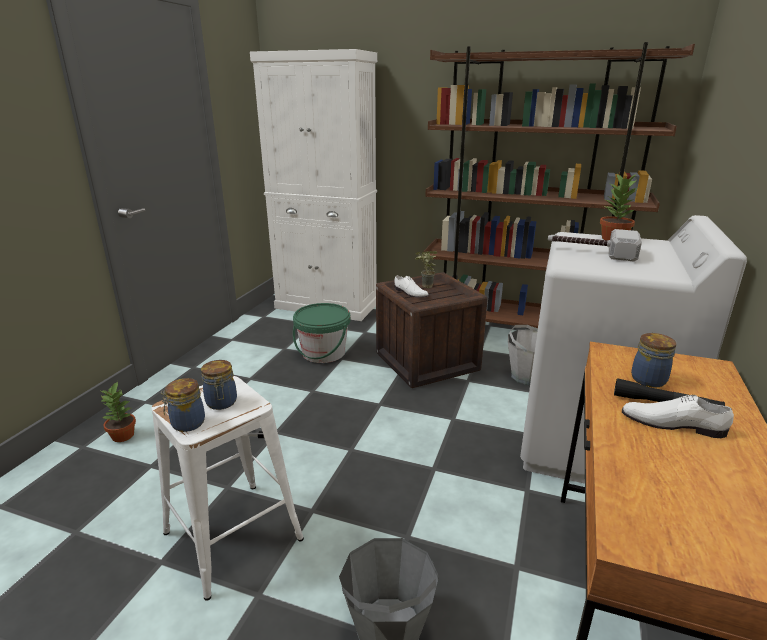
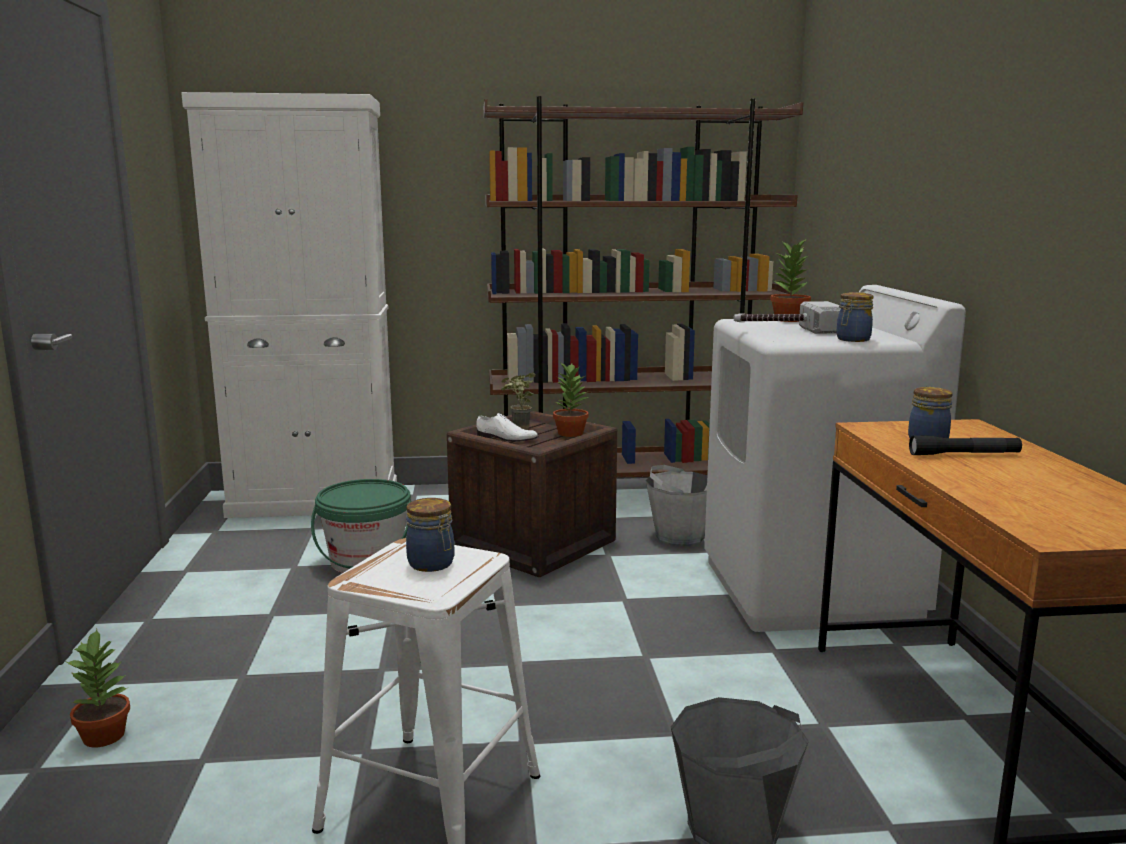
camera: 25 degrees left, 10 degrees down
(186, 423) = (412, 591): jar -> jar (852, 340)
(454, 295) = (570, 433): none -> potted plant
(672, 423) = (986, 465): white shoe -> none

